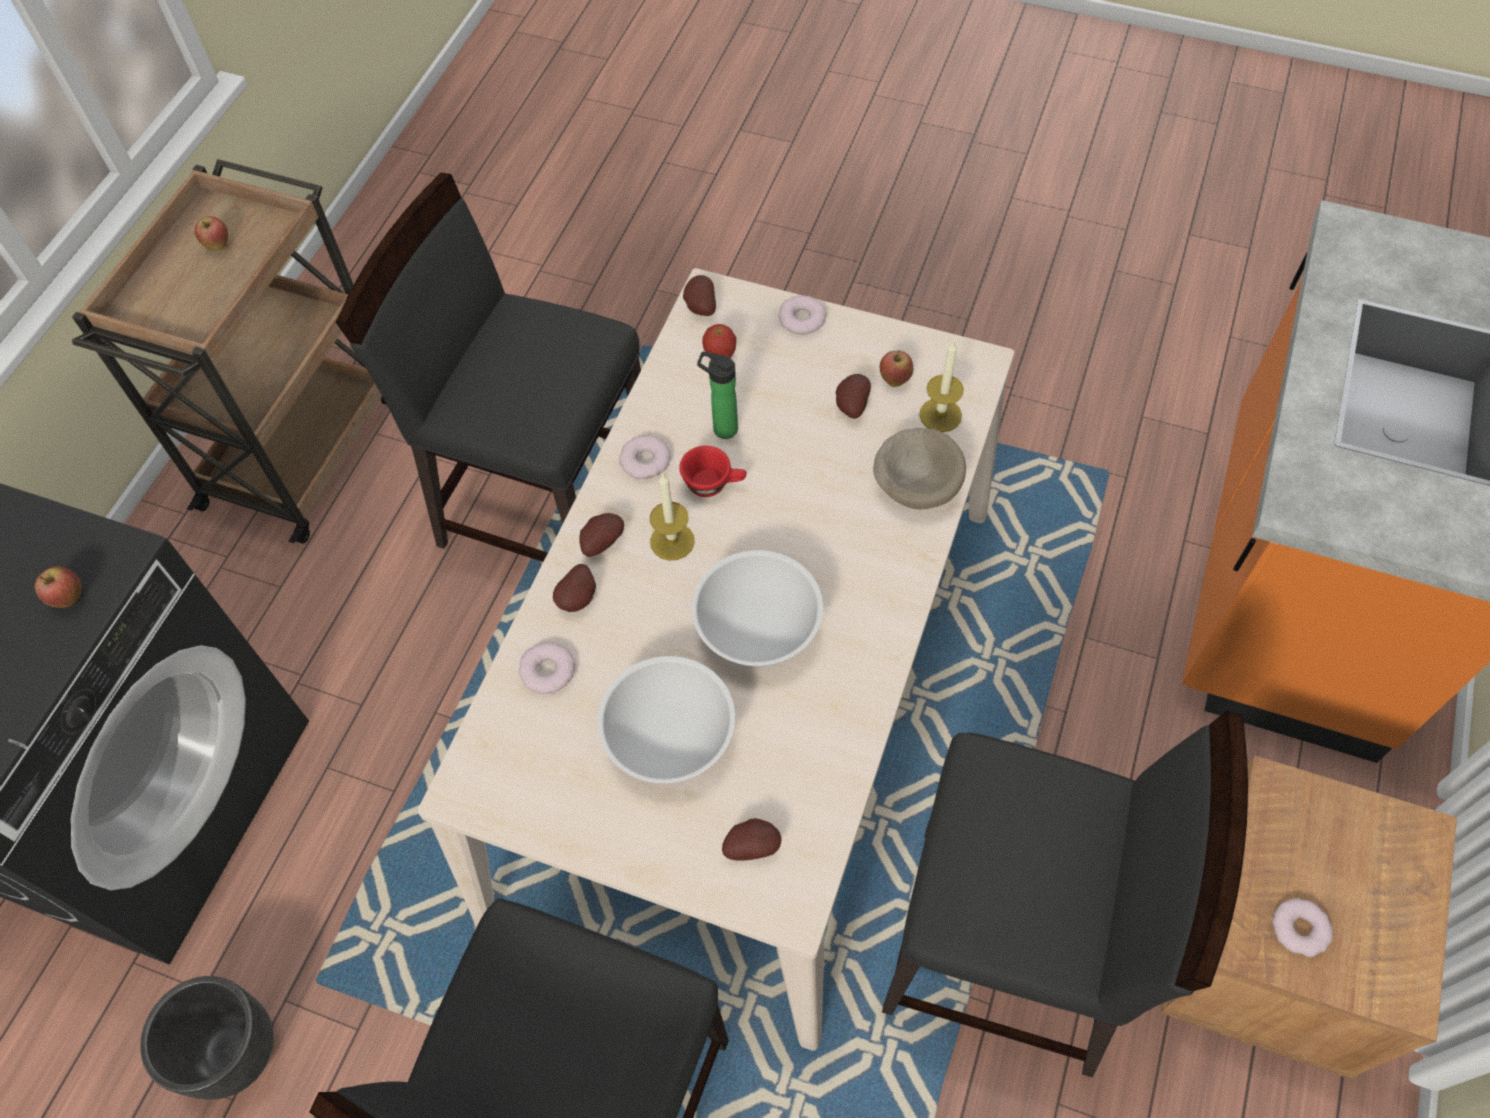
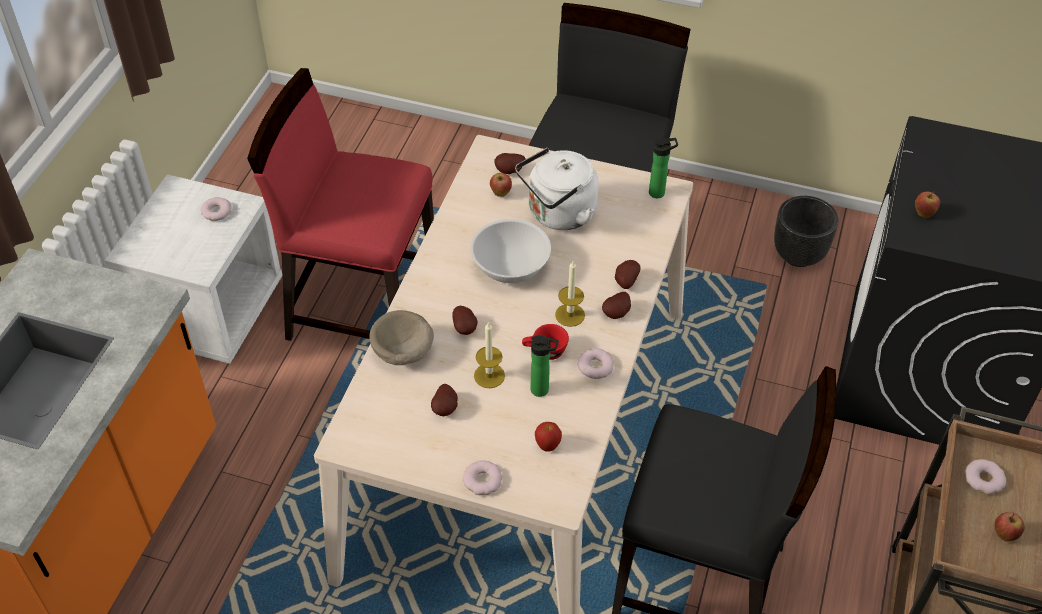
camera: 175 degrees right, 10 degrees down
(484, 785) = (659, 192): none -> bottle
(547, 671) = (636, 244): donut -> donut (984, 479)
(671, 737) = (558, 214): white bowl -> white kettle
(699, 307) = (568, 490): potato -> potato (465, 328)
(894, 380) = (411, 429): apple -> apple (500, 193)
(940, 415) = (379, 402): candle -> candle (489, 375)
(1008, 950) = (362, 307): black chair -> red chair
(1266, 949) = (210, 311): brown nightstand -> white nightstand

